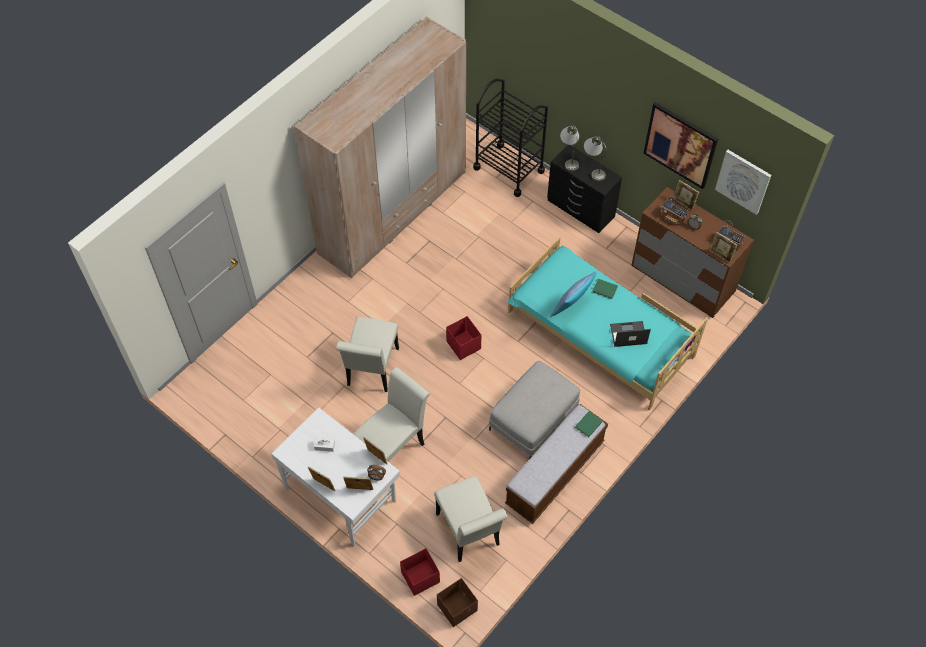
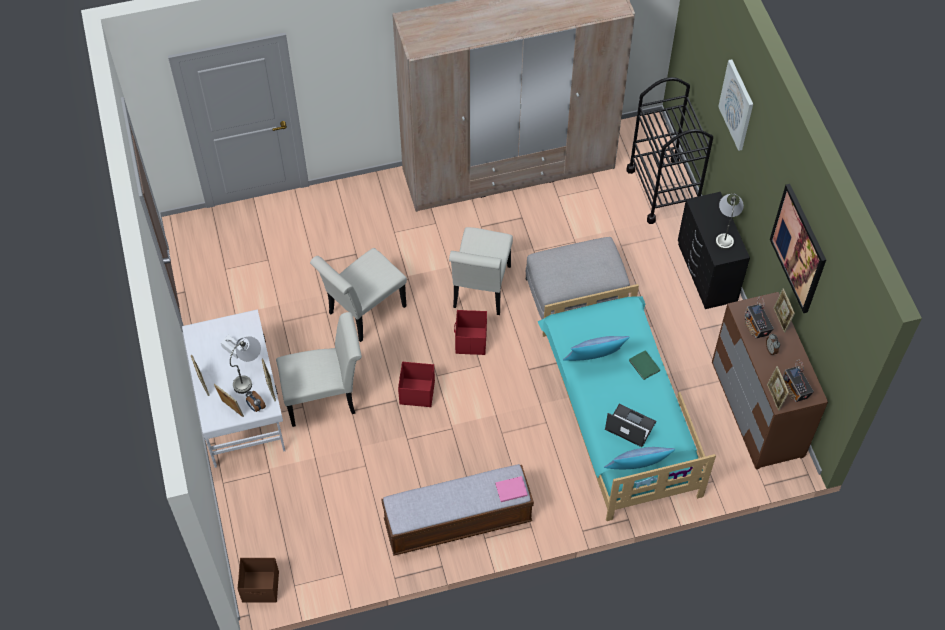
camera: 35 degrees right, 0 degrees up
(420, 577) = (249, 536): red storage box -> red storage box (416, 392)
(469, 533) = (328, 525): white chair -> white chair (480, 291)
(534, 419) = (481, 456): grey ottoman -> grey ottoman (575, 294)
(569, 158) = (708, 207): grey table lamp -> grey table lamp (249, 374)
(588, 425) = (510, 489): green book -> pink book
(656, 362) = (636, 471): none -> pillow
(743, 181) = (835, 325): picture -> picture (737, 105)

